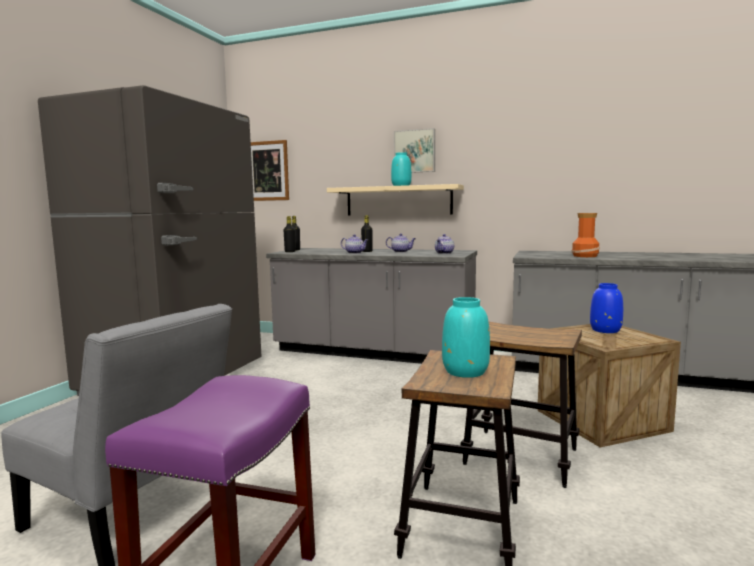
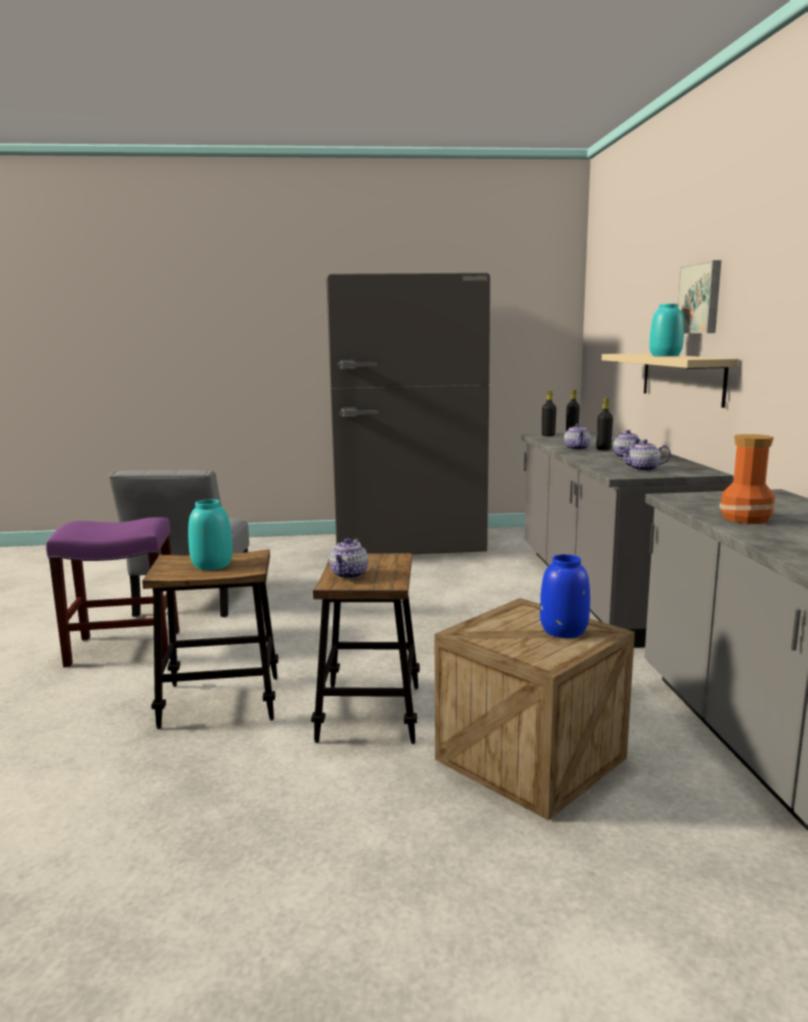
camera: 65 degrees right, 5 degrees up
(267, 171) = (600, 324): picture -> none
(531, 338) = (349, 575): none -> teapot

